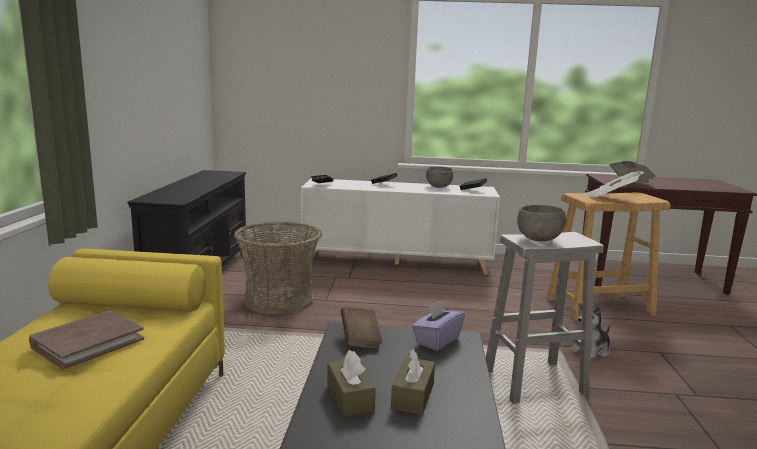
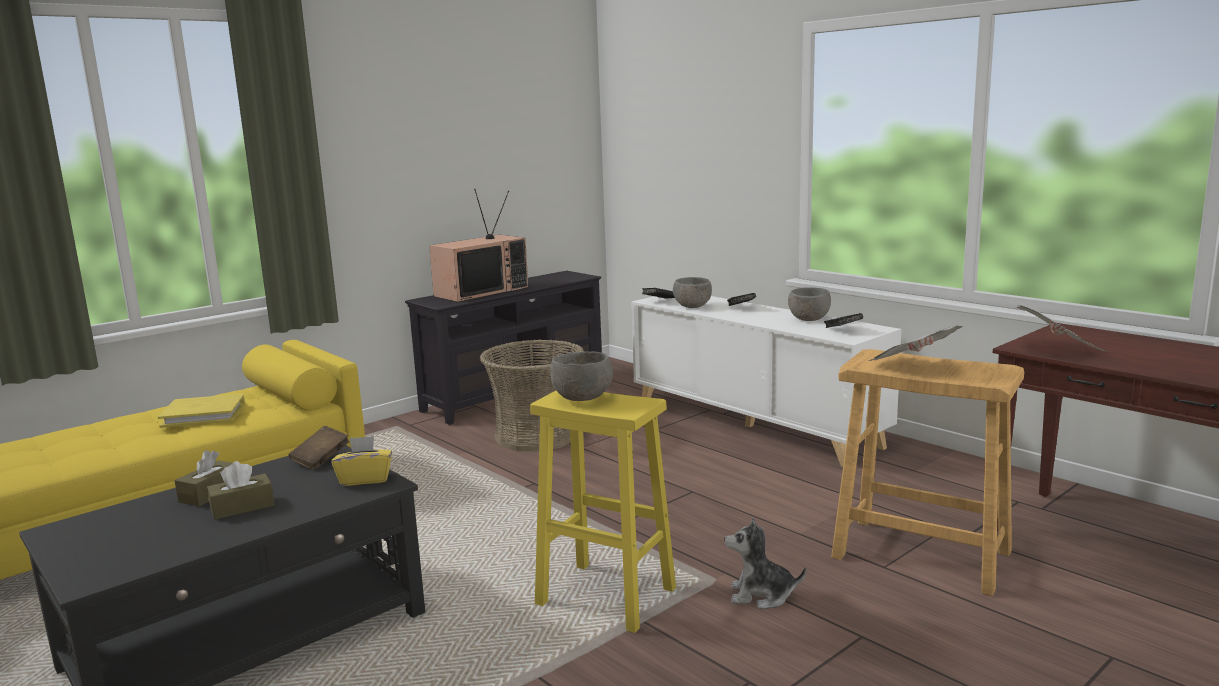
camera: 45 degrees right, 0 degrees up
(88, 343) = (204, 415): brown book -> yellow book
(183, 189) = (481, 292): none -> television
(352, 186) = (692, 307): none -> grey bowl
(437, 340) = (365, 479): purple tissue box -> yellow tissue box
(535, 382) = (608, 597): white stool -> yellow stool

